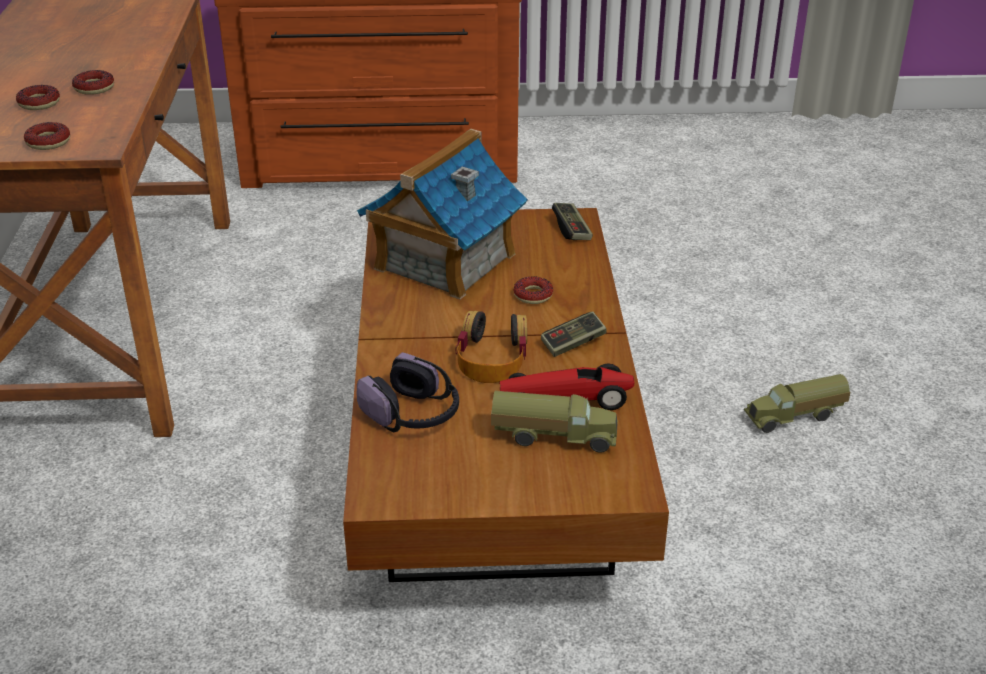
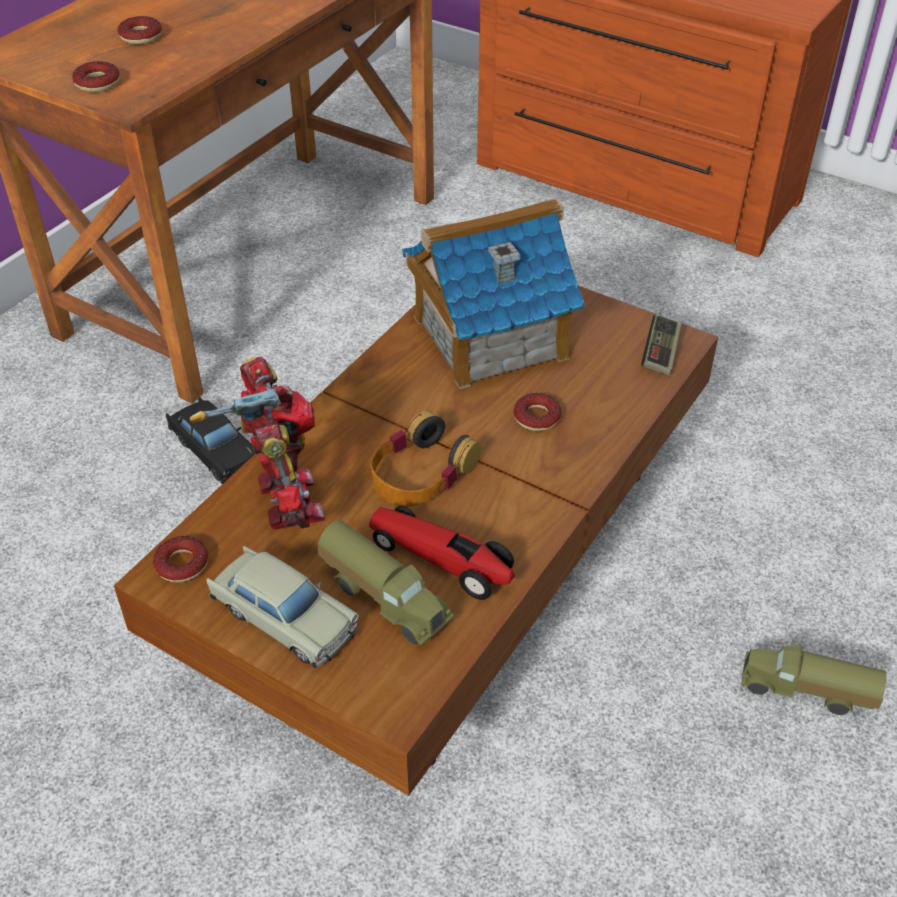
camera: 35 degrees right, 10 degrees up
(94, 88) = (203, 34): donut -> donut (182, 564)
(228, 459) = (215, 450): none -> black toy car
(413, 415) = (283, 502): headphones -> toy robot
(497, 479) = (284, 617): none -> beige toy car
(573, 343) = (518, 496): game controller -> none

